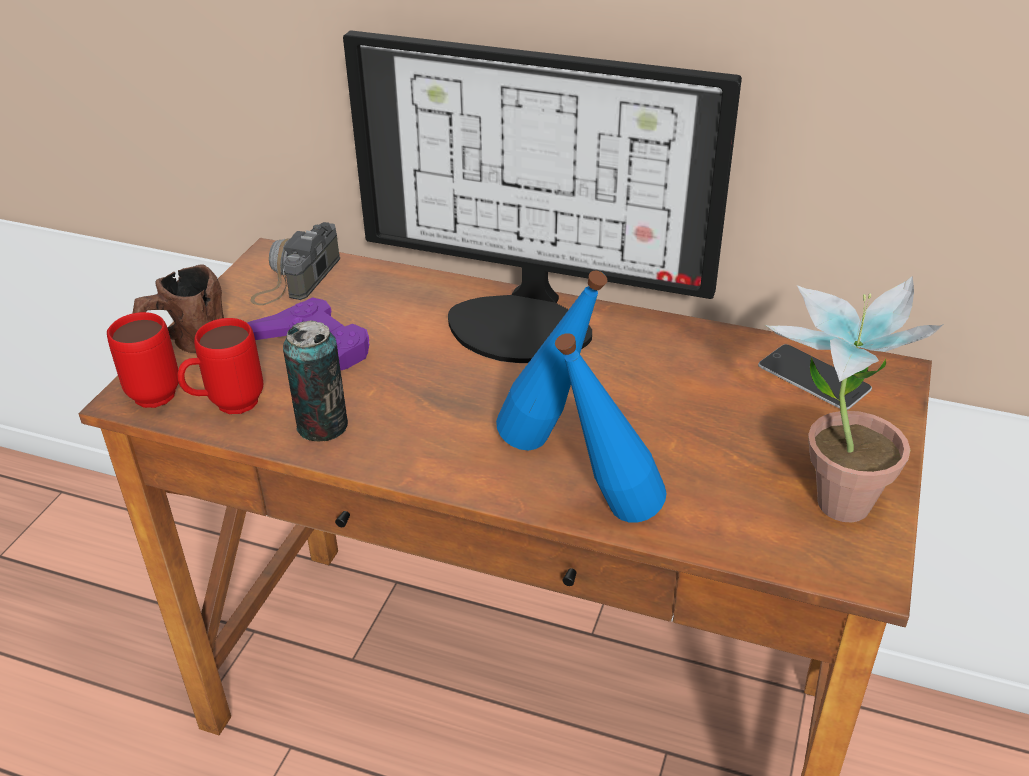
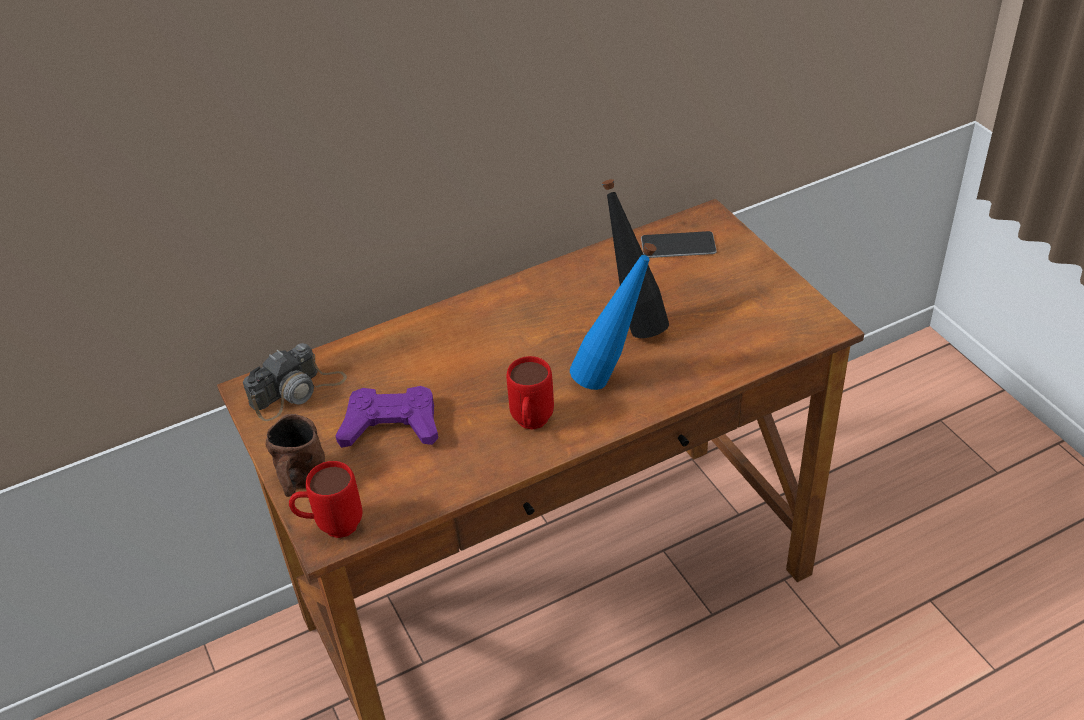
camera: 45 degrees left, 5 degrees up
(226, 406) = (399, 495): red mug -> red mug (531, 425)
(297, 278) = (298, 391): camera -> camera turned 105 degrees counterclockwise
(322, 426) = (475, 460): can -> none
(525, 320) = (486, 316): monitor -> none
(607, 518) = (691, 389): blue bottle -> none
(650, 415) = (634, 322): none -> black bottle
(825, 494) = (763, 302): potted plant -> none

